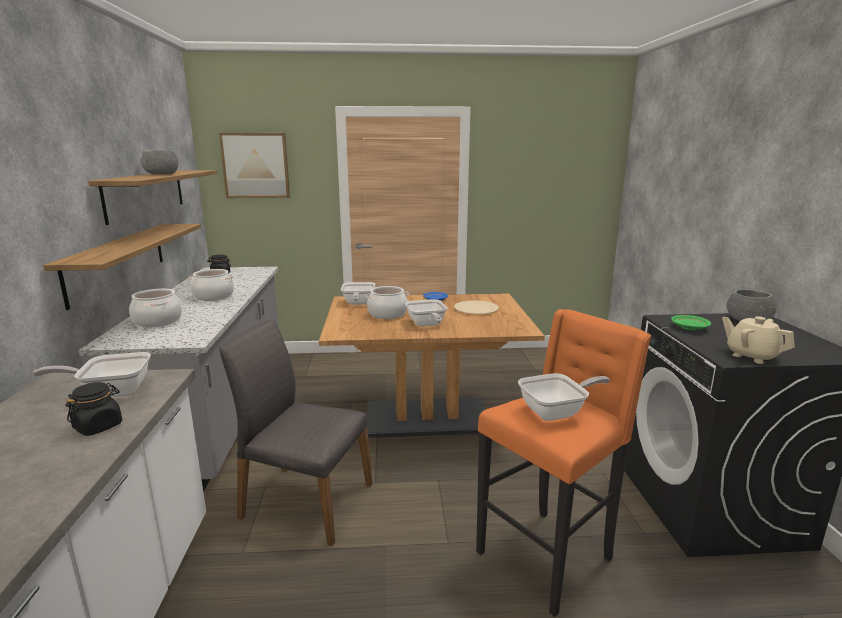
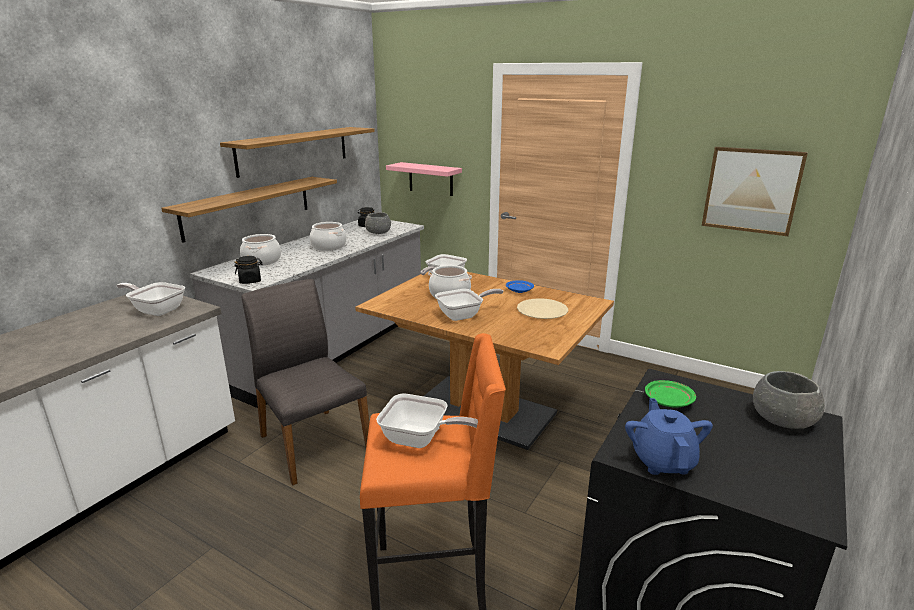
camera: 35 degrees right, 5 degrees up
(98, 426) = (116, 332): black jar -> black jar (250, 281)
(161, 174) = (301, 134): grey bowl -> grey bowl (378, 232)
(255, 165) = (421, 123): picture -> picture (751, 190)
(271, 220) = (430, 179): none -> pink shelf
(426, 325) = (464, 315): frying pan -> frying pan turned 135 degrees counterclockwise
(751, 356) = (662, 461): beige teapot -> blue teapot

